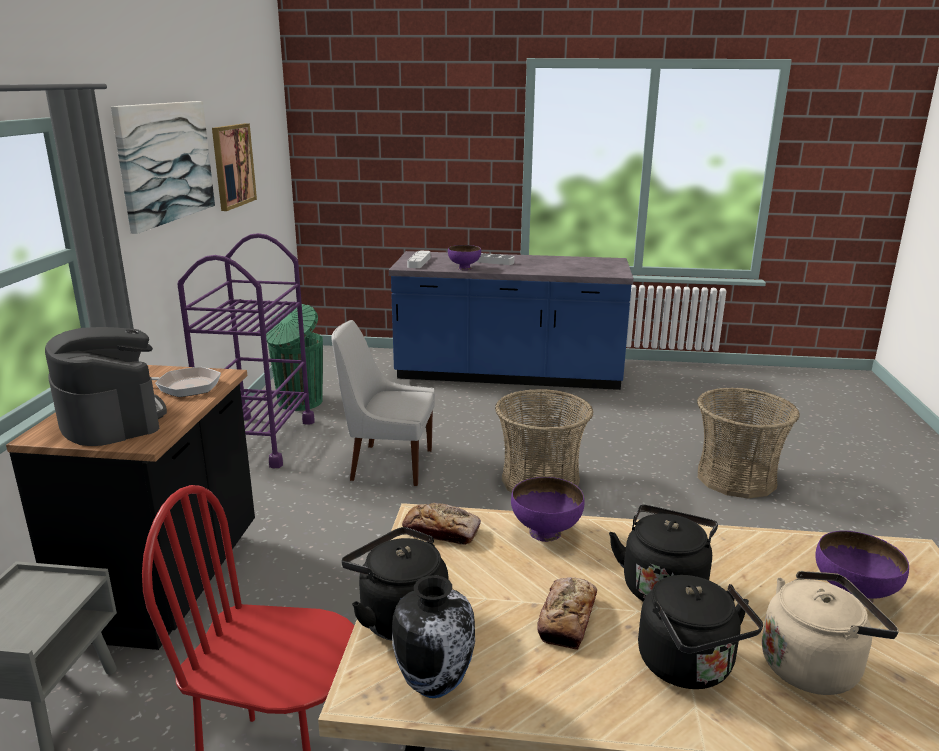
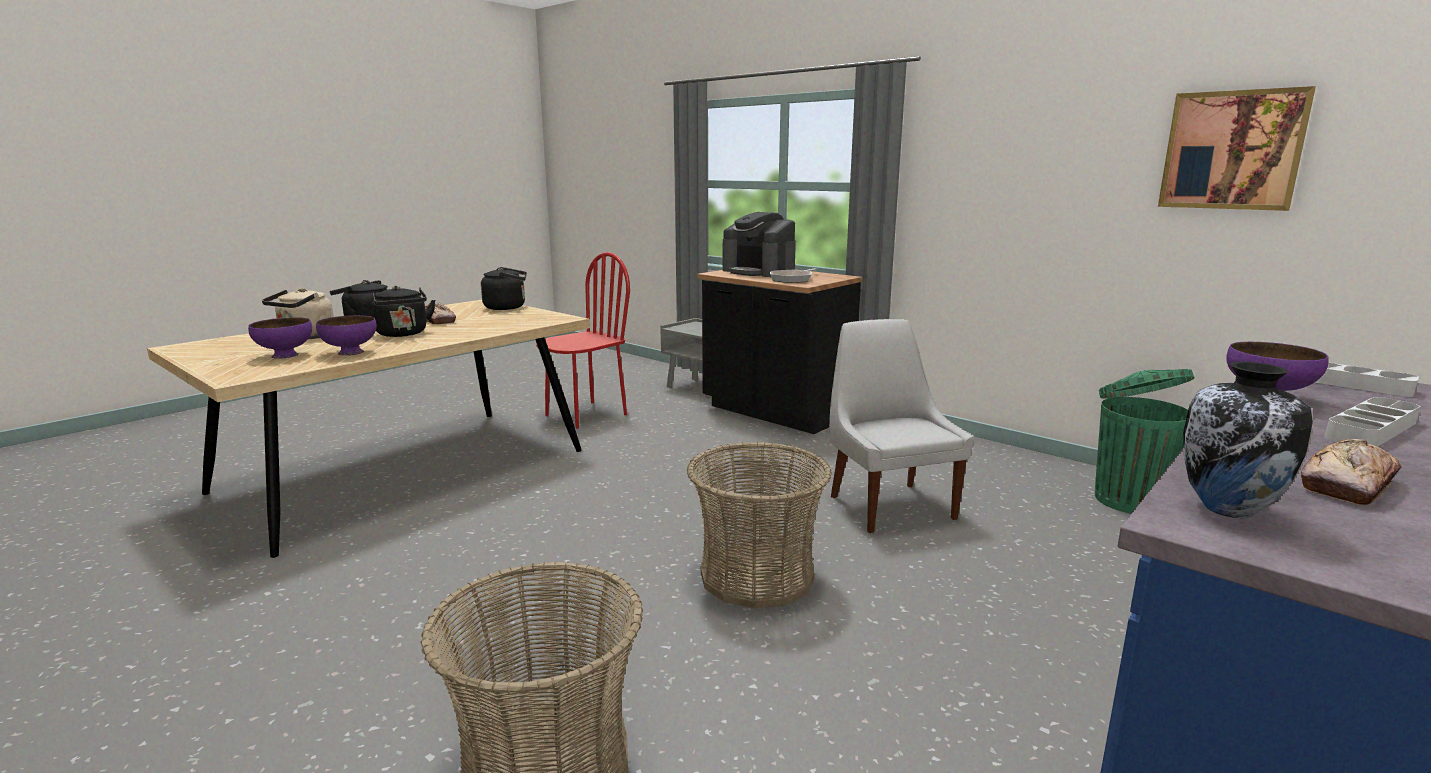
camera: 125 degrees right, 5 degrees down
(111, 419) = (759, 272): coffee machine -> coffee machine turned 45 degrees clockwise
(166, 162) = (1038, 130): picture -> none
(259, 440) = (1004, 463): purple cart -> none
(388, 464) = (889, 505): white chair -> white chair turned 60 degrees counterclockwise
(435, 685) = (464, 306): vase -> vase (1229, 509)
(441, 531) = (545, 318): bread -> bread (1347, 485)
(546, 533) = (493, 329): purple bowl -> purple bowl (350, 352)

